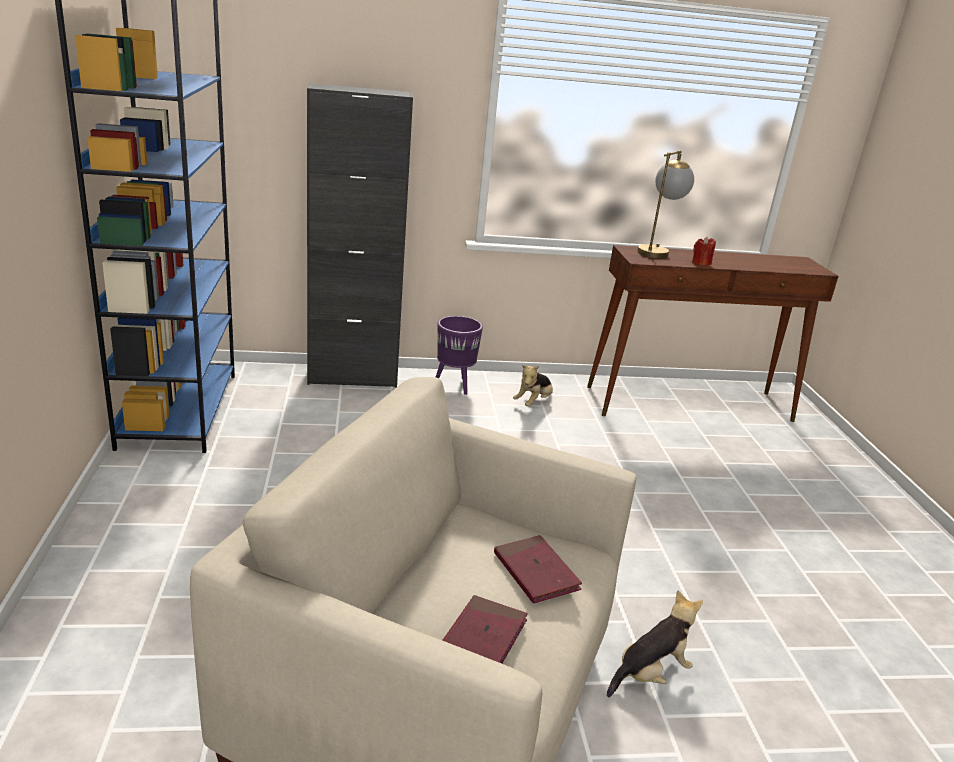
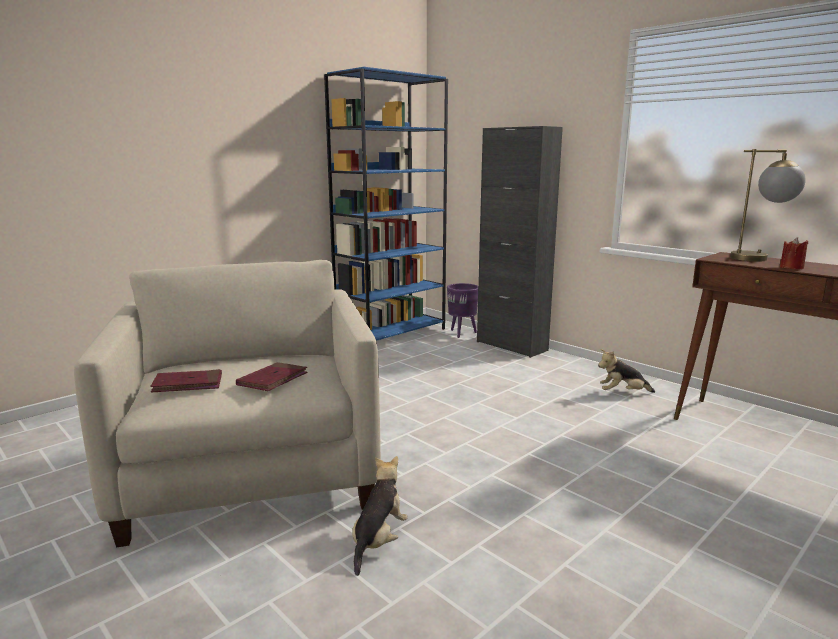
camera: 55 degrees right, 10 degrees down
(455, 385) = (576, 368): purple planter -> purple planter (462, 333)
(650, 674) = (378, 541): plush toy -> plush toy turned 90 degrees counterclockwise

